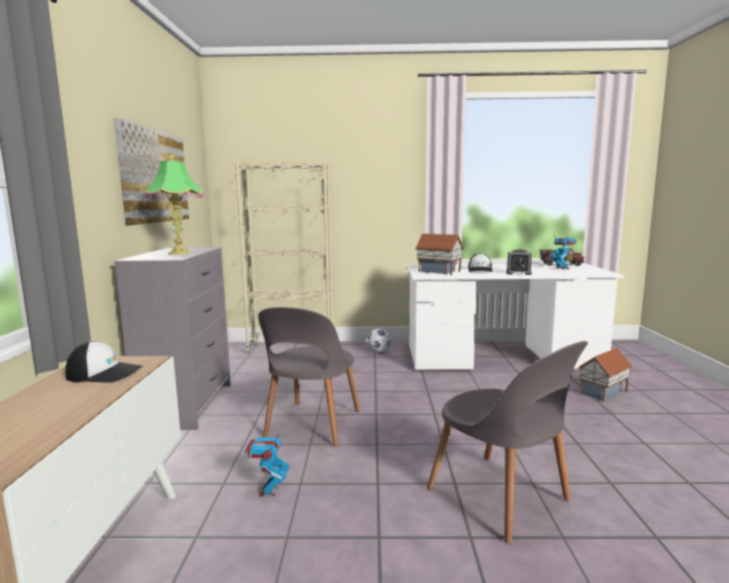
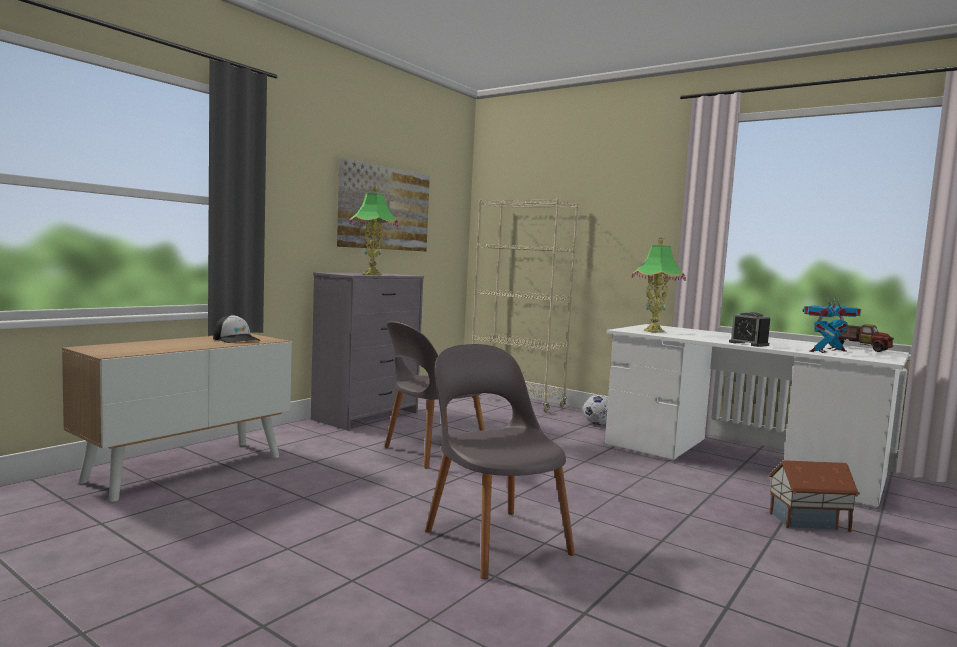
camera: 35 degrees right, 5 degrees down
(268, 491) = (333, 474): toy robot -> toy robot (818, 351)
(438, 272) = (654, 331): toy house -> table lamp
(480, 270) = (711, 336): cap -> none
(502, 498) = (494, 539): grey chair -> grey chair turned 150 degrees clockwise

